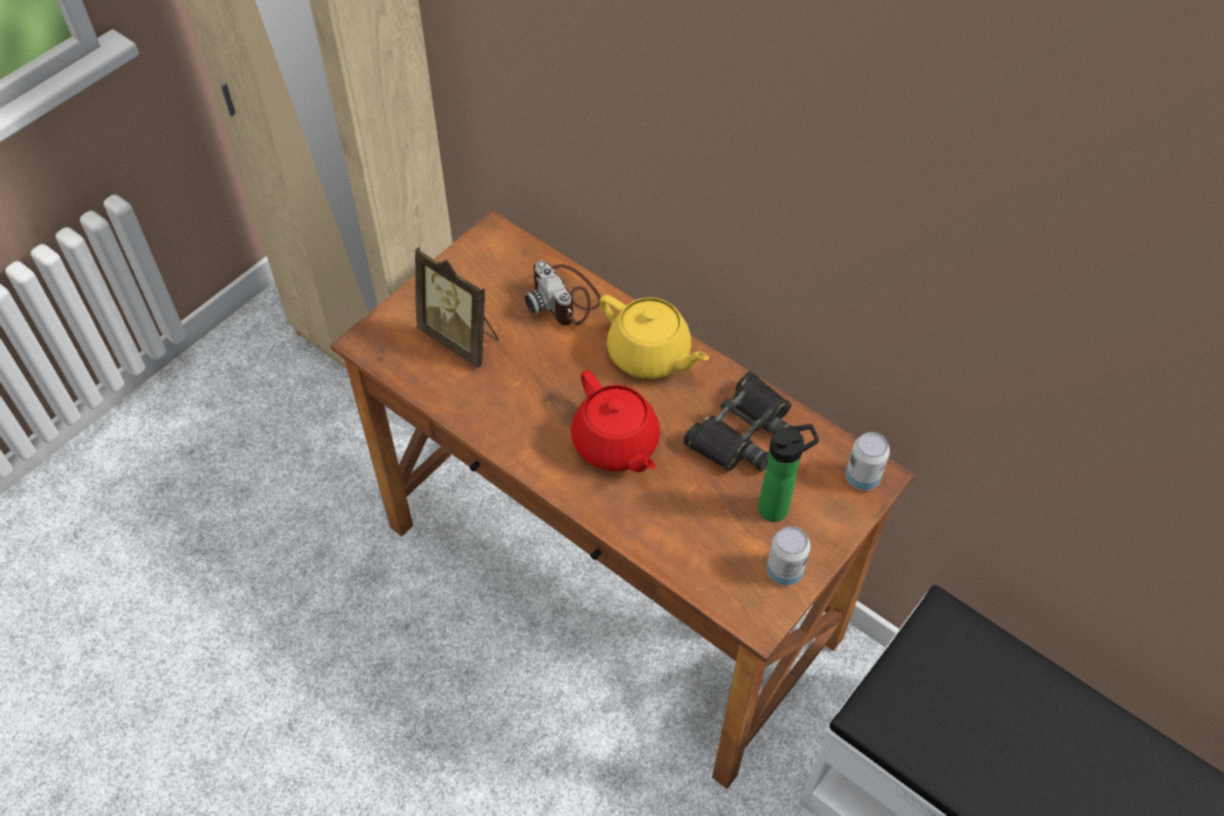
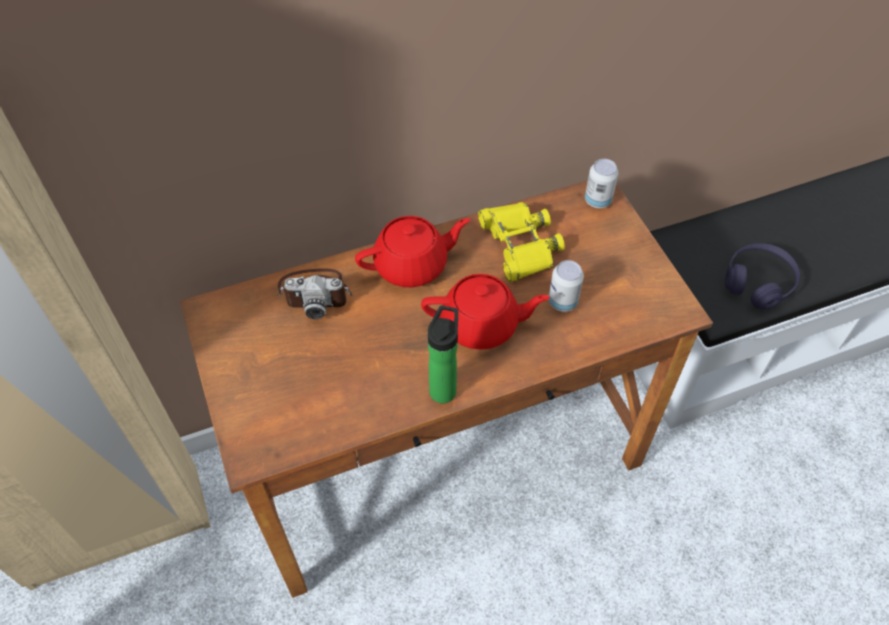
camera: 60 degrees left, 0 degrees up
(461, 338) = (302, 382): picture frame -> none
(650, 355) = (412, 265): yellow teapot -> red teapot
(743, 432) = (519, 245): black binoculars -> yellow binoculars
(778, 508) = (595, 256): bottle -> bottle (444, 388)
(784, 571) = (649, 278): can -> can (562, 302)
(958, 744) = (758, 282): none -> purple headphones

